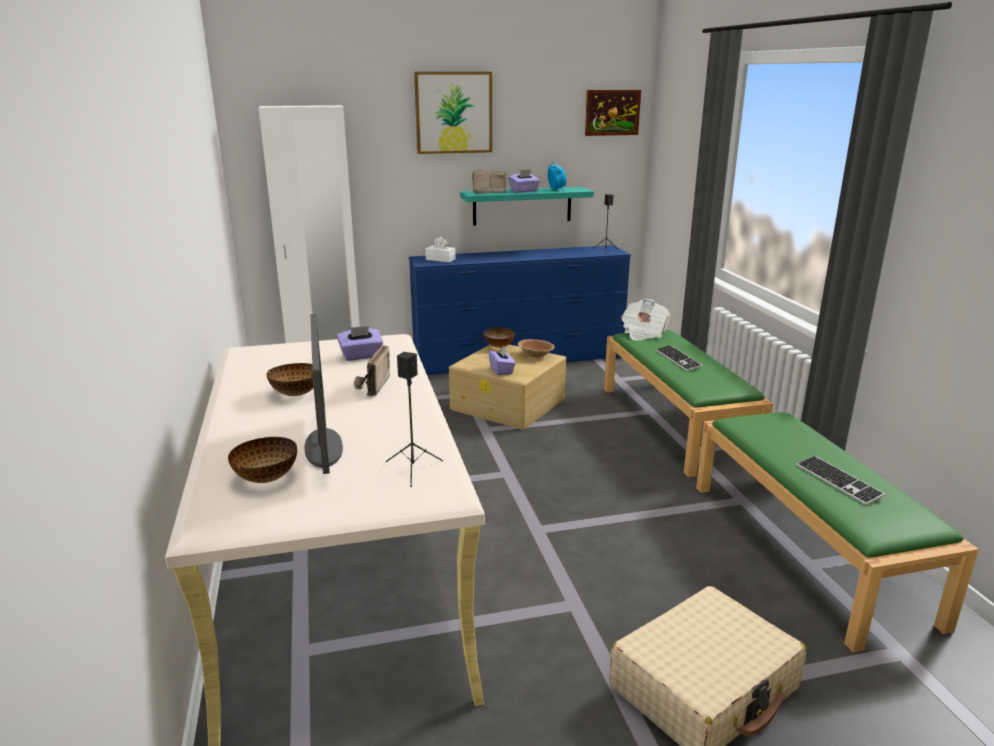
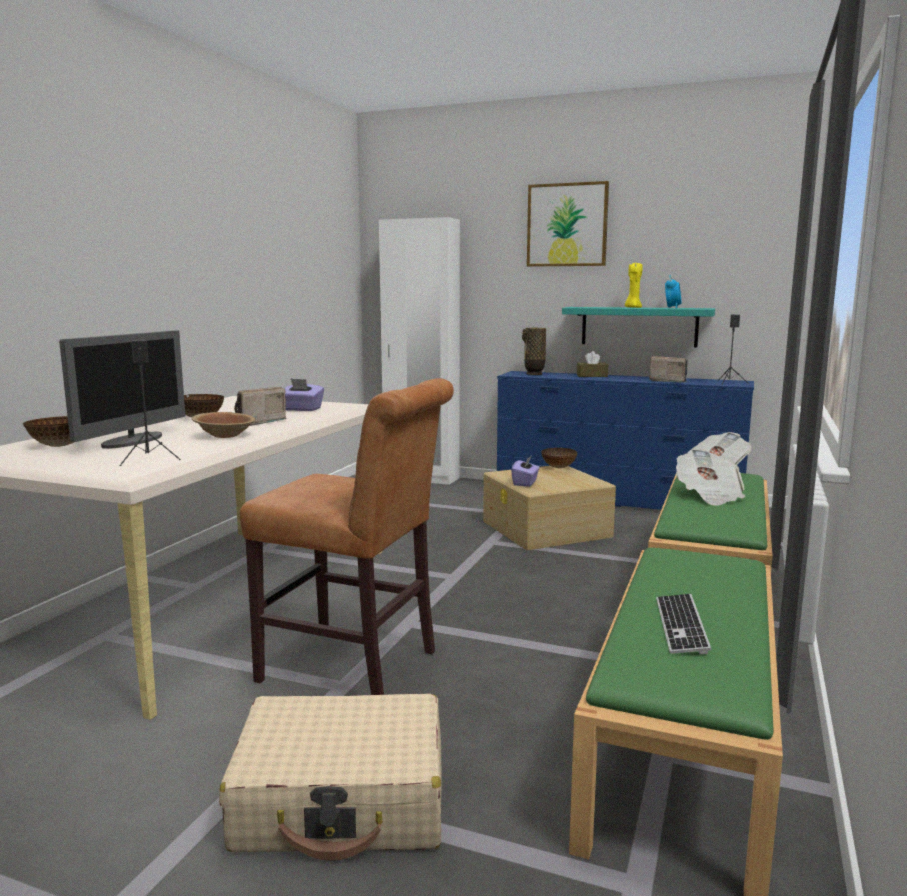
camera: 35 degrees right, 10 degrees down
(440, 259) = (534, 374): white tissue box -> vase
(488, 192) = (593, 307): radio -> radio (668, 381)
(492, 255) = (592, 376): none -> brown tissue box
(524, 191) = (632, 307): purple tissue box -> yellow candle
(535, 355) = (583, 479): brown bowl -> brown bowl (224, 436)
(562, 585) = (357, 669): none -> brown chair
(612, 112) = (756, 222): picture -> none
(678, 359) = (708, 495): keyboard -> newspaper

